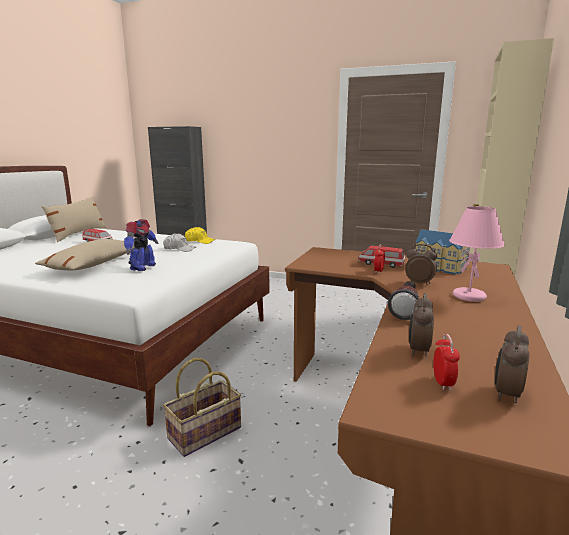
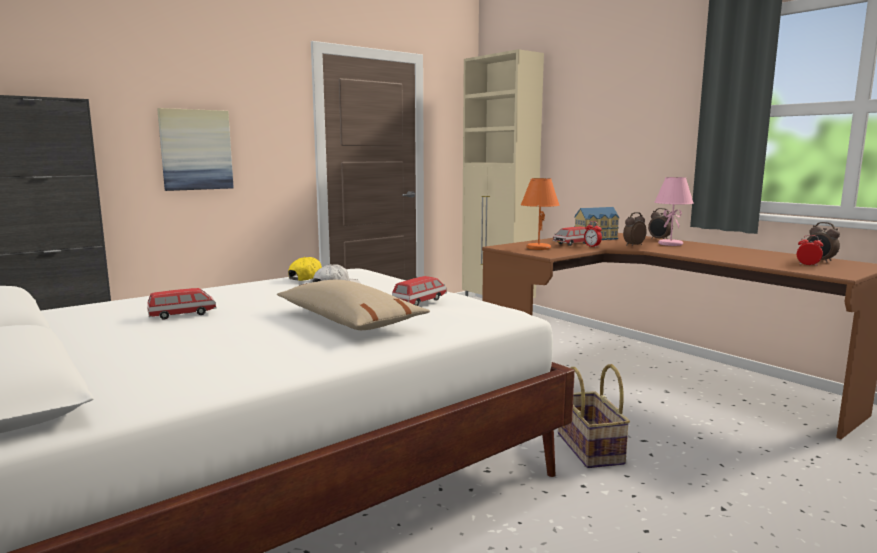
camera: 60 degrees left, 5 degrees down
(78, 234) = (59, 322): beige pillow -> none
(142, 267) = (420, 302): toy robot -> toy car
(257, 153) = (196, 150): none -> picture
(333, 259) = (538, 248): none -> orange table lamp
(405, 309) = (688, 254): flashlight -> none
(418, 351) = (763, 261): alarm clock -> alarm clock (659, 239)

